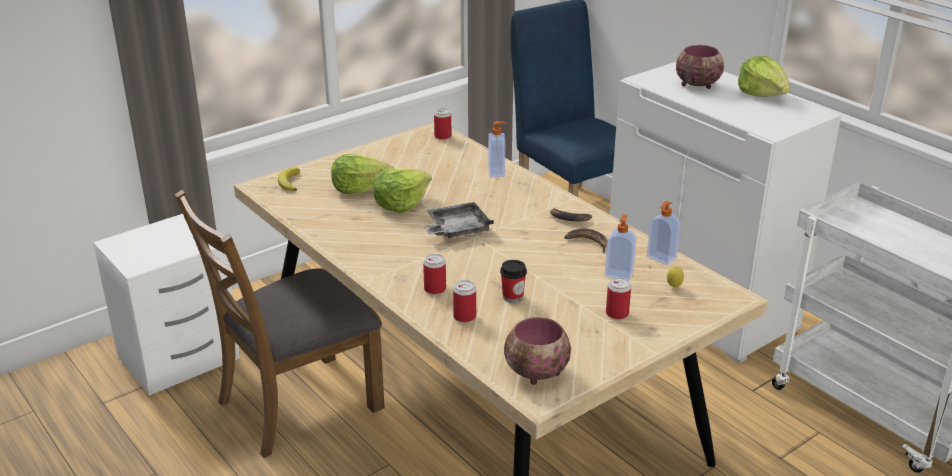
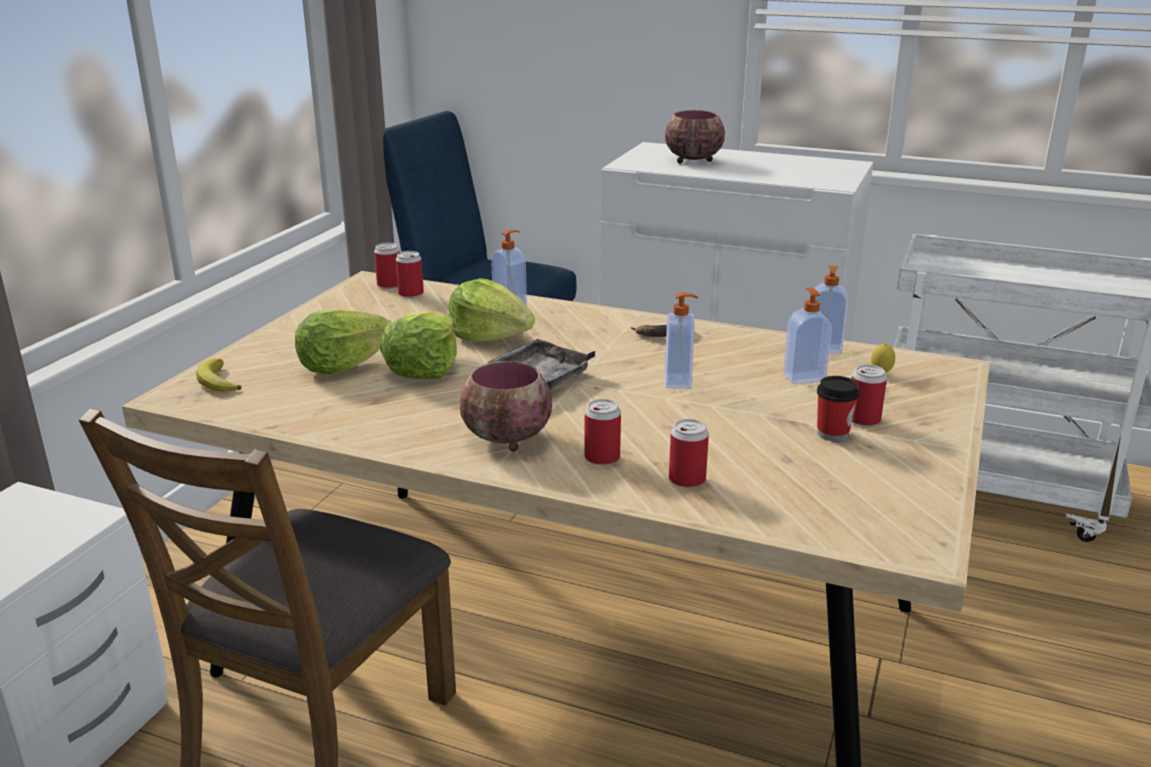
camera: 30 degrees left, 5 degrees down
(448, 147) = (411, 294): none -> can
(512, 297) = (716, 437): cup -> cup (832, 434)
(536, 373) = (874, 520): bowl -> bowl (508, 440)
(537, 254) = (679, 381): none -> soap dispenser
(587, 242) = (720, 354): banana -> none
(762, 94) = (771, 157): lettuce -> lettuce (490, 336)

